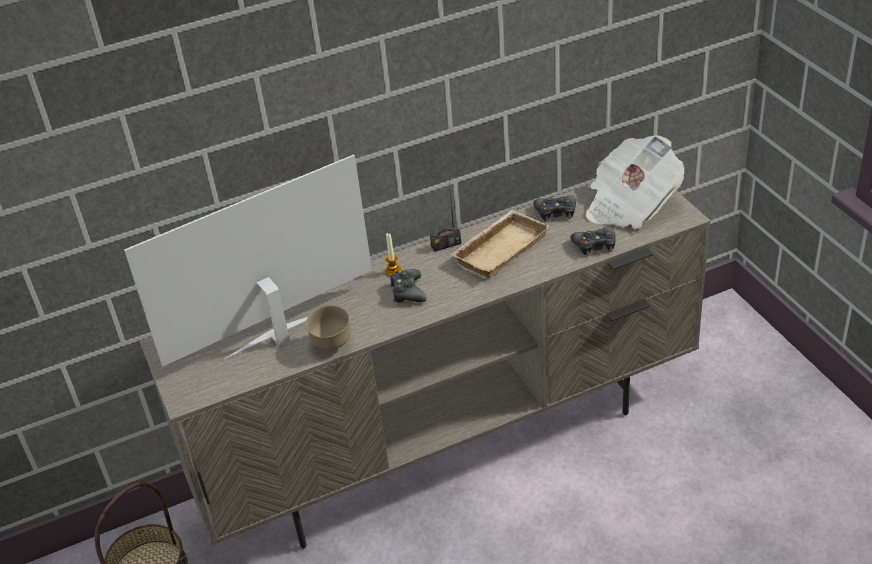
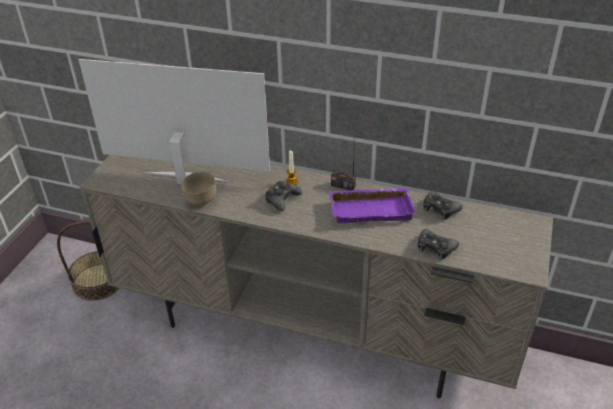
camera: 40 degrees right, 0 degrees up
(499, 248) = (371, 209): beige tray -> purple tray
(630, 204) = (500, 237): newspaper -> none

